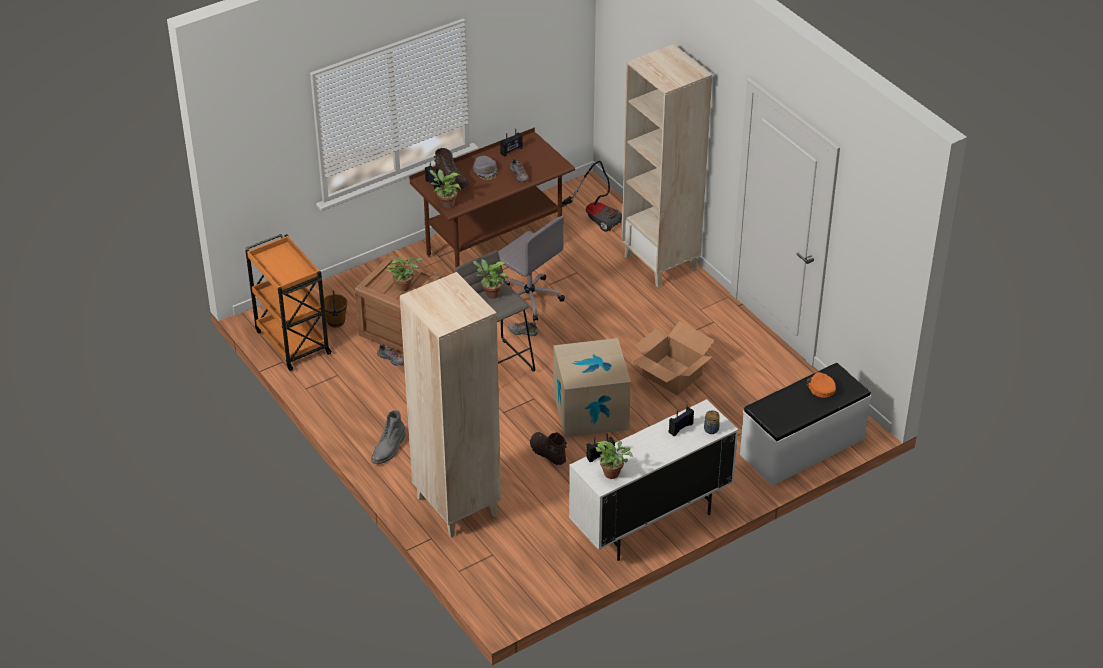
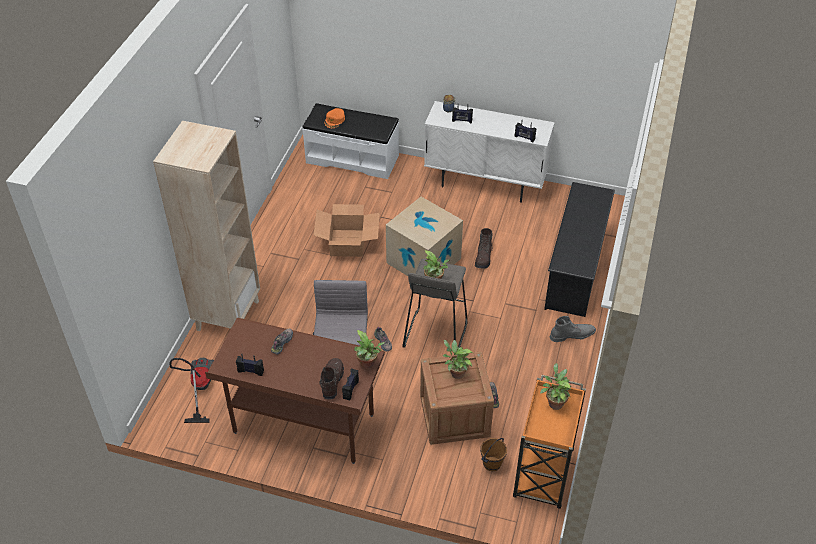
camera: 130 degrees left, 5 degrees up
(456, 506) = (575, 270): beige bookcase -> black shoe rack
(485, 170) = (296, 369): grey cap -> none
(613, 474) = (531, 126): potted plant -> potted plant (554, 402)

